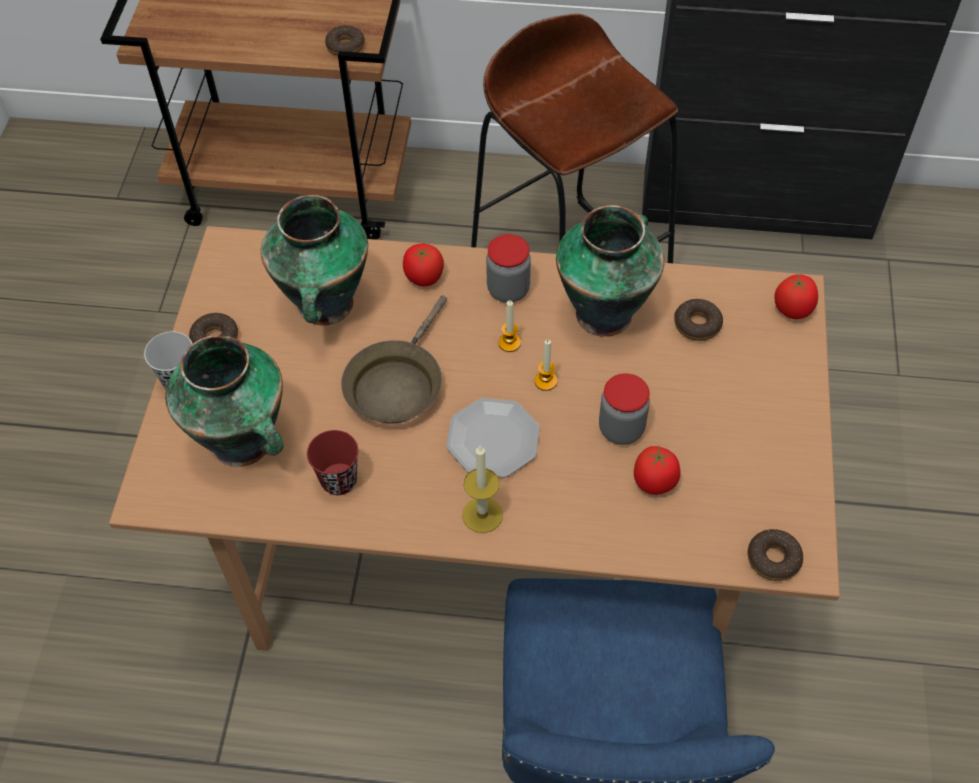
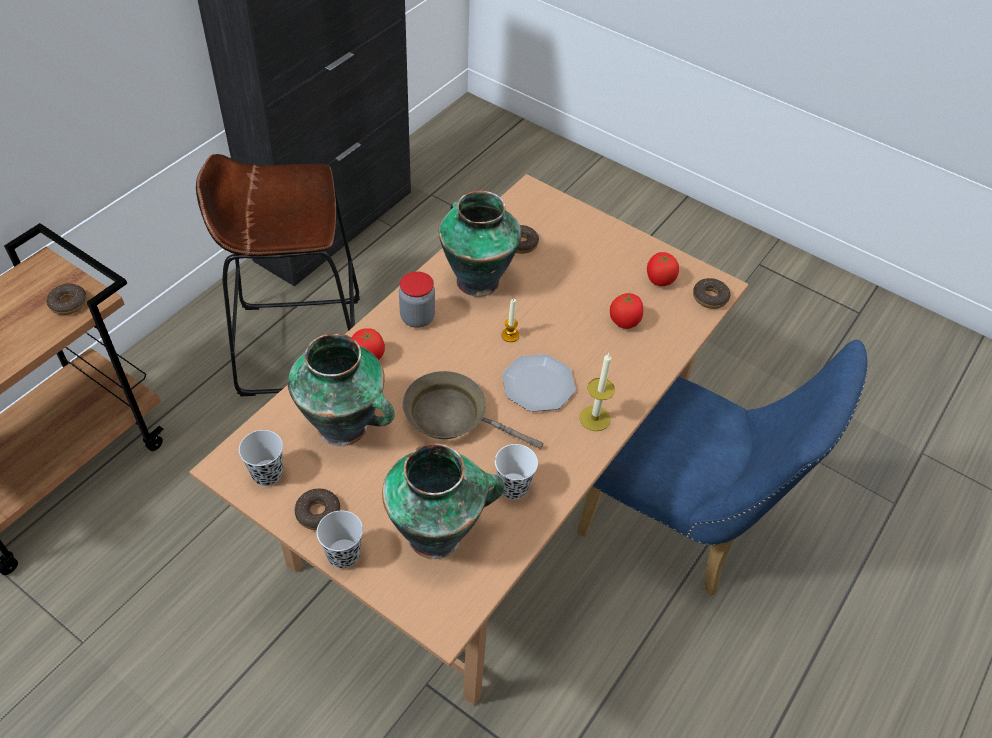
camera: 65 degrees left, 5 degrees down
(236, 279) = (267, 474): none -> black cup
(339, 480) = (513, 487): red cup -> white cup
(396, 384) = (452, 416): brown frying pan -> brown frying pan turned 150 degrees clockwise
(509, 343) = (464, 339): candle -> none
(621, 429) = (574, 317): jar -> none
(793, 309) = (541, 198): tomato -> tomato (659, 280)

